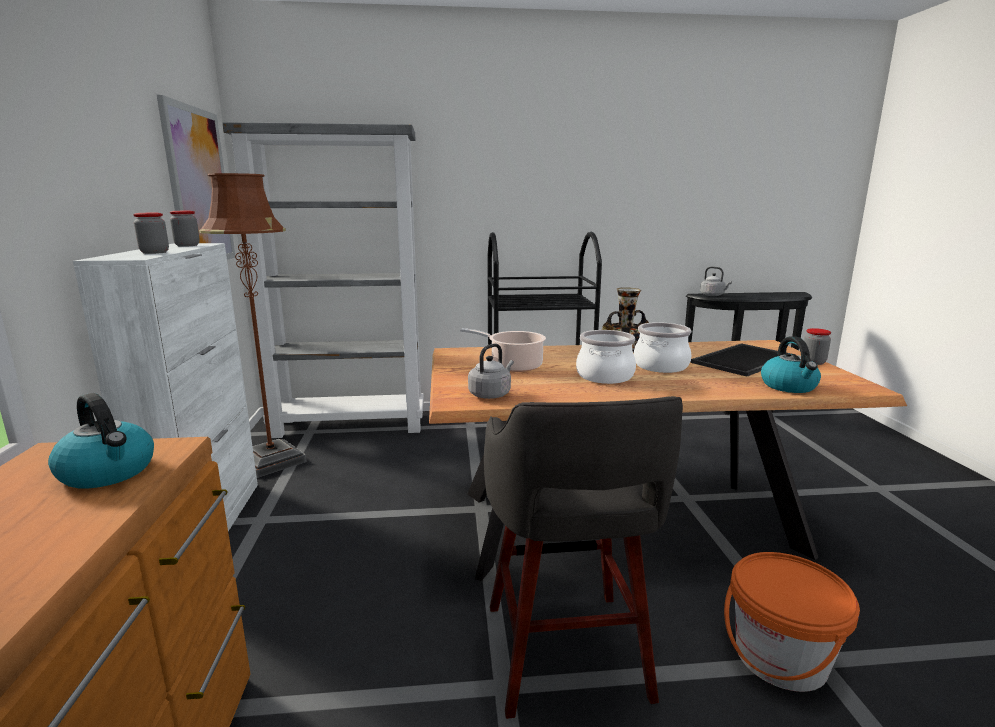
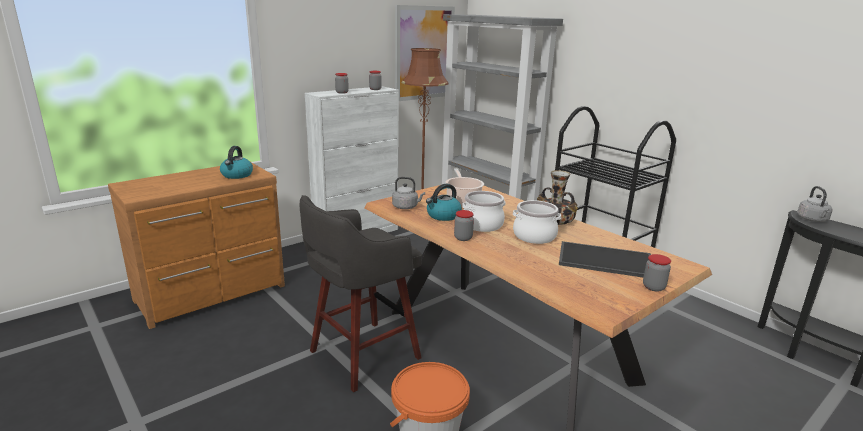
camera: 55 degrees right, 5 degrees up
(638, 393) = (463, 238): none -> jar
(789, 386) = (557, 281): kettle -> kettle (443, 216)

